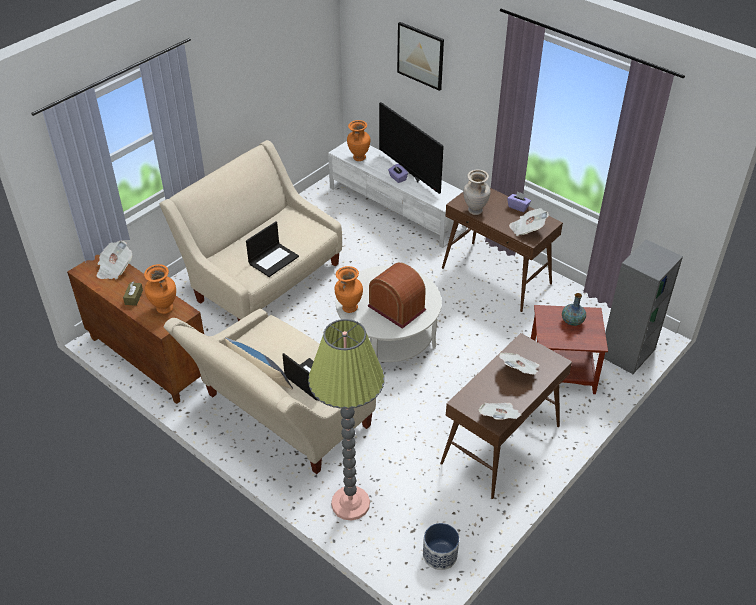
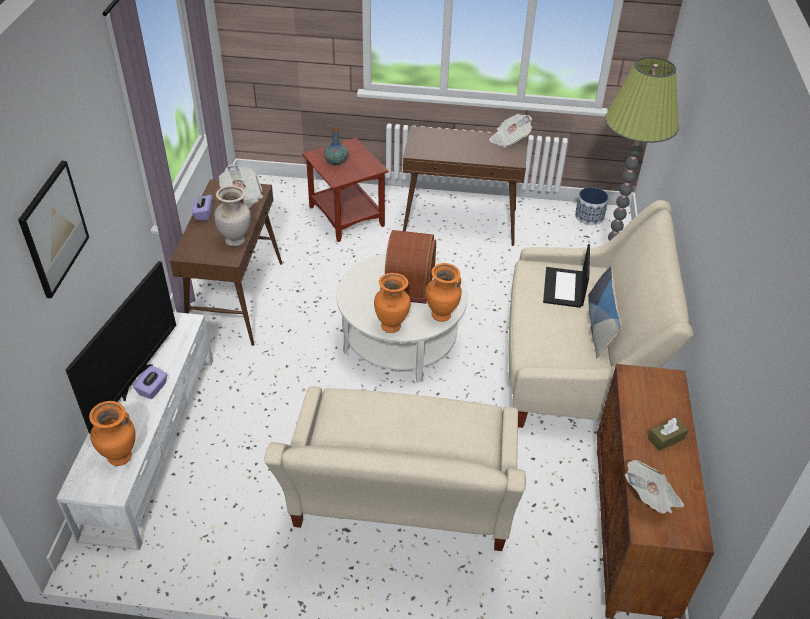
camera: 125 degrees left, 0 degrees up
(164, 309) = (648, 396): orange vase -> orange vase (392, 326)
(273, 259) = (430, 414): laptop -> none
(519, 371) = (449, 145): newspaper -> none
(627, 353) = (287, 189): grey bookcase -> none

